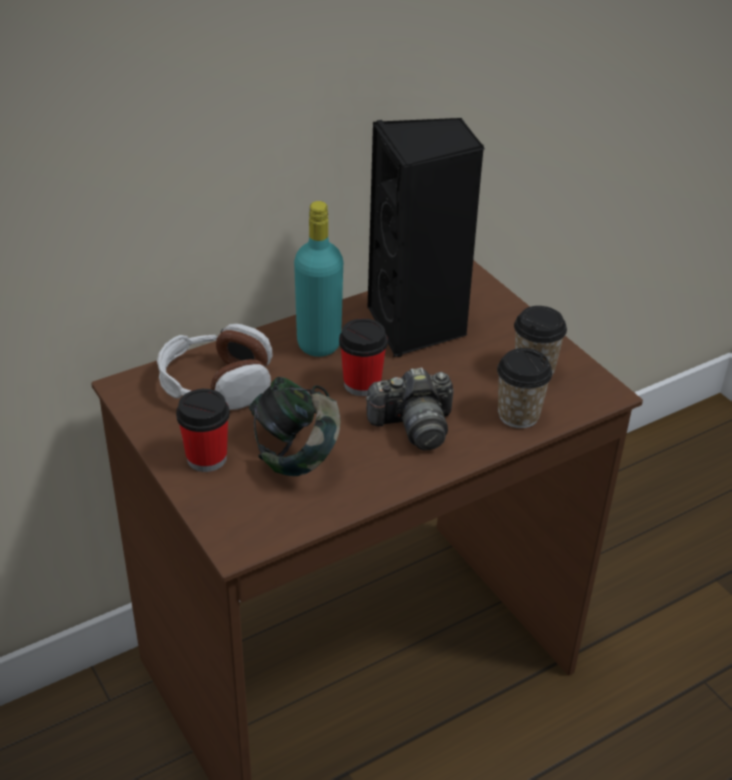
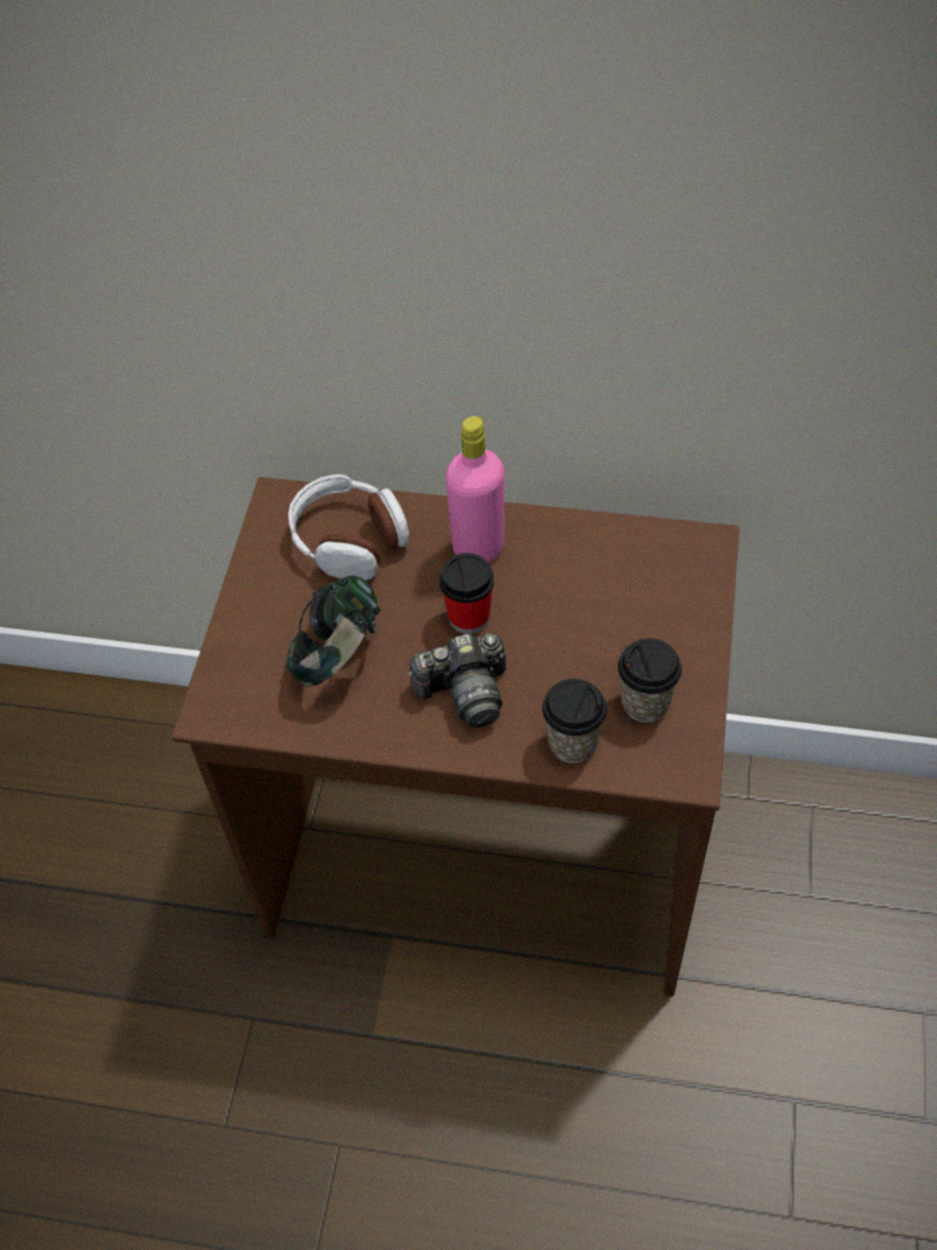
camera: 45 degrees right, 15 degrees up
(206, 458) = (267, 613): cup -> none
(319, 344) = (478, 548): turquoise bottle -> pink bottle
(413, 426) = (465, 692): camera -> camera turned 45 degrees counterclockwise
(418, 326) = (590, 582): black speaker -> none

